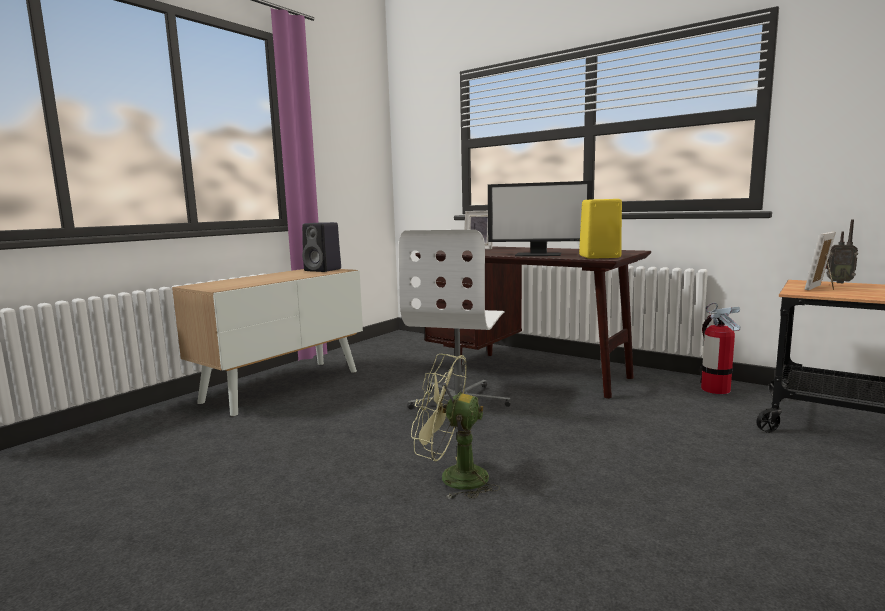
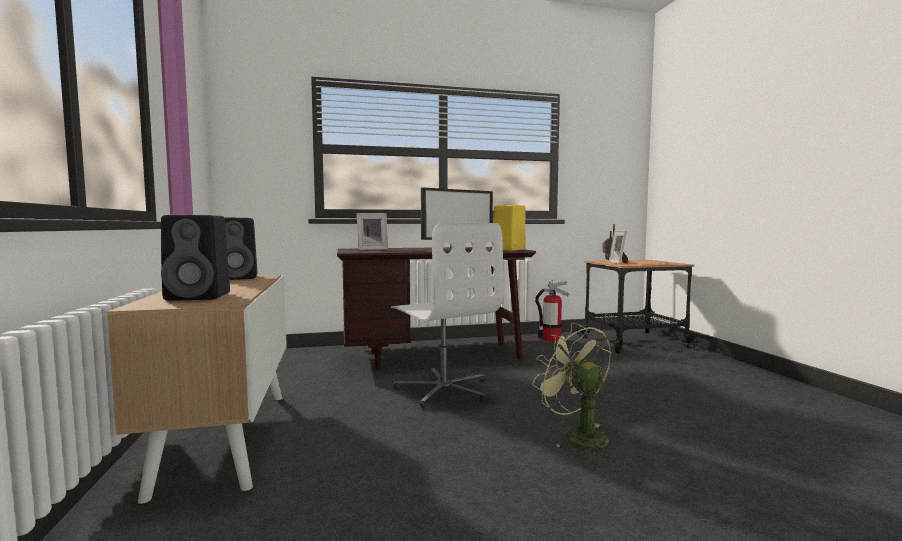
camera: 50 degrees left, 5 degrees down
(233, 283) = (200, 296): none -> black speaker
(453, 478) = (576, 436): green fan -> green fan turned 90 degrees clockwise

